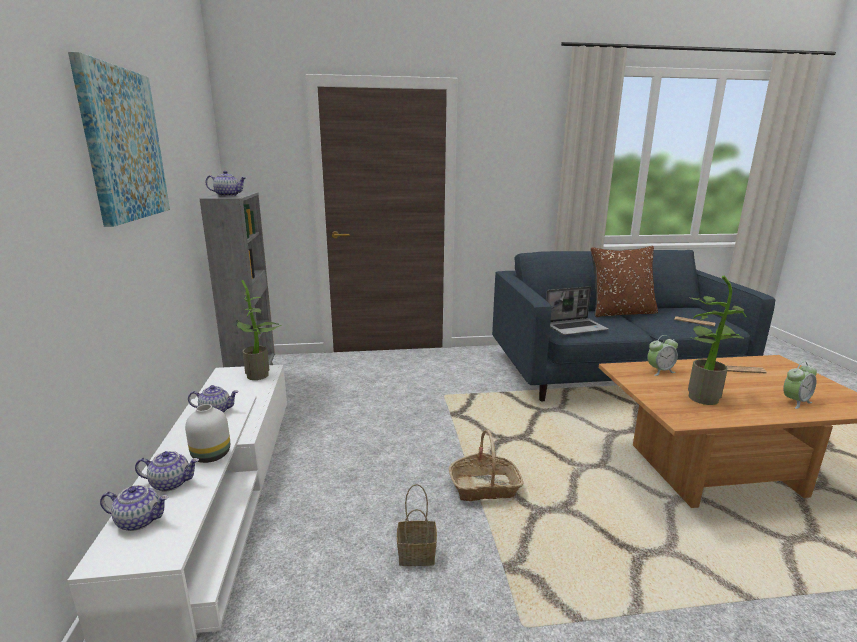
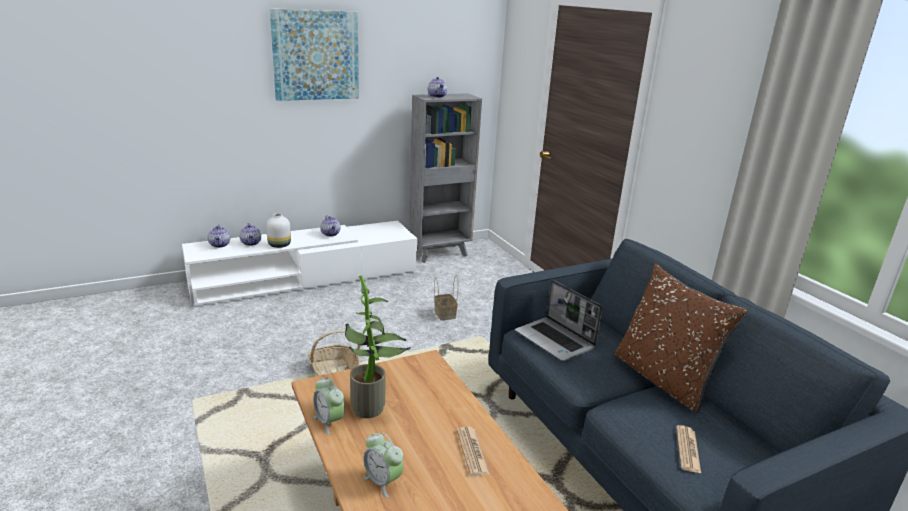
camera: 70 degrees right, 5 degrees up
(261, 375) = (394, 235): potted plant -> none
(415, 555) = (253, 353): basket -> basket (444, 314)
(659, 371) = (434, 387): alarm clock -> alarm clock (329, 421)

